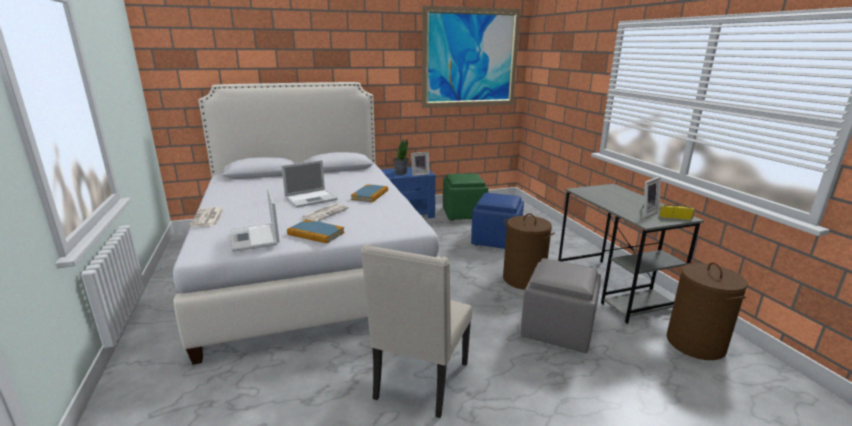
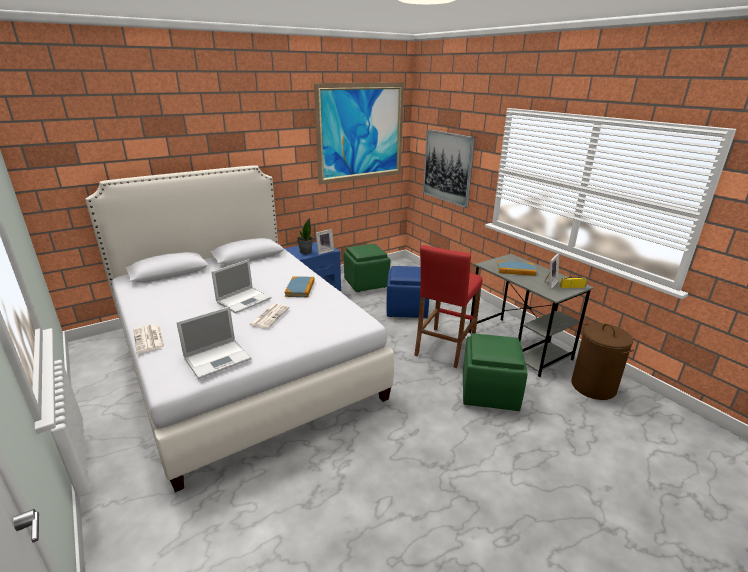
camera: 15 degrees left, 5 degrees up
(255, 238) = (218, 358): laptop -> laptop turned 90 degrees counterclockwise
(316, 234) = (275, 343): book -> book (516, 270)
(420, 382) = (397, 464): beige chair -> none
(523, 279) = (444, 347): brown laundry basket -> red stool
(556, 329) = (489, 392): grey ottoman -> green ottoman
(559, 94) = (448, 167): none -> picture

